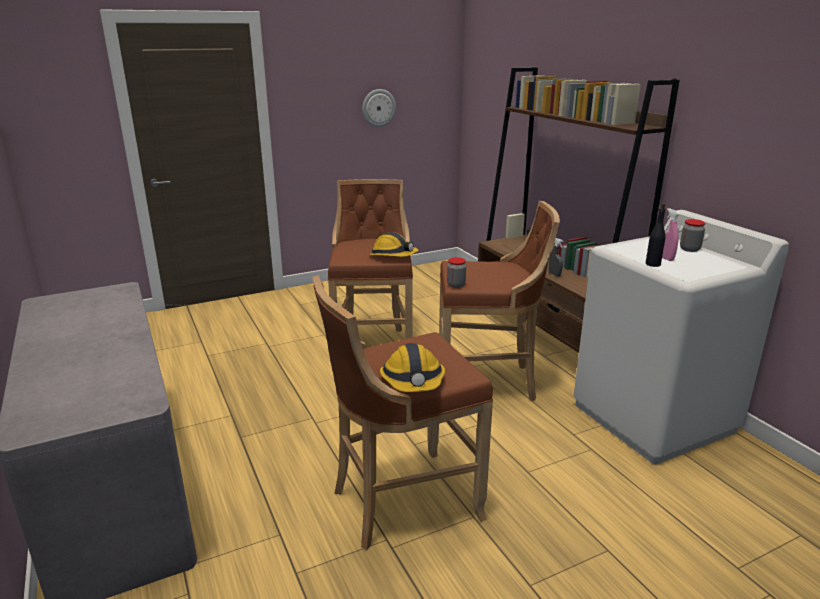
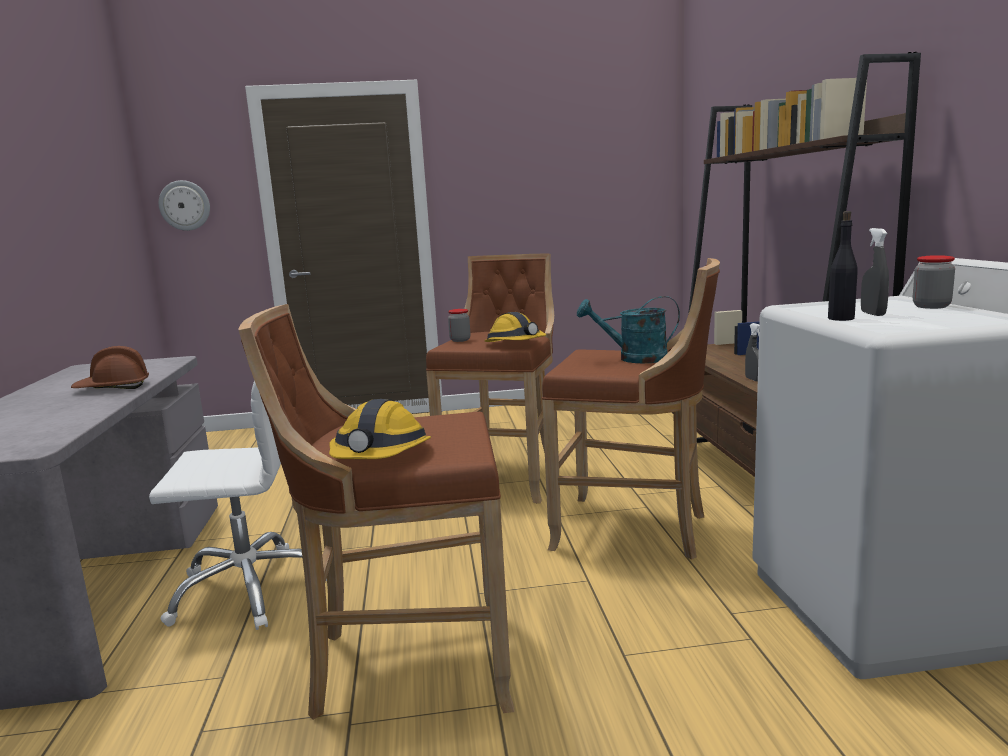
camera: 20 degrees right, 10 degrees down
(114, 329) = (113, 388): none -> brown hard hat
(244, 466) = (249, 589): none -> white office chair
(378, 108) = (566, 189): wall clock -> wall clock (185, 205)
(456, 285) = (565, 370): jar -> jar (460, 340)
(492, 271) = (634, 359): none -> turquoise watering can
(665, 258) = (872, 314): pink spray bottle -> grey spray bottle

